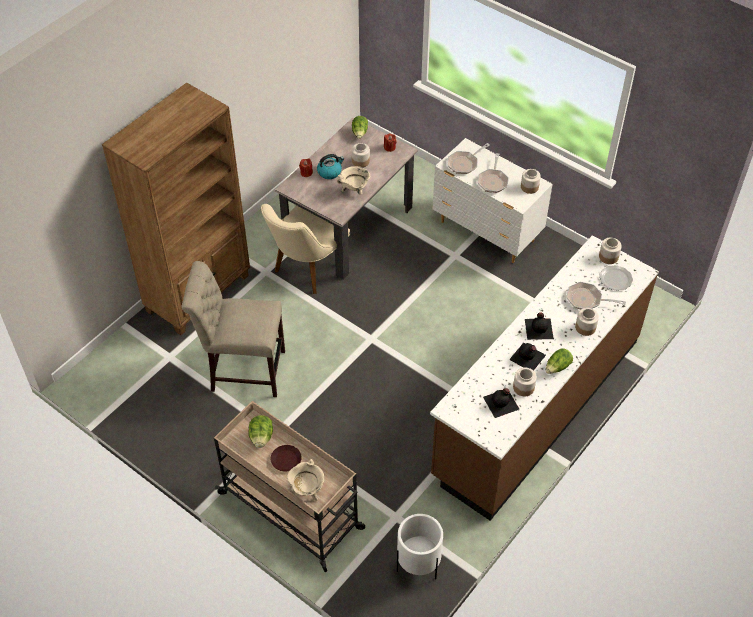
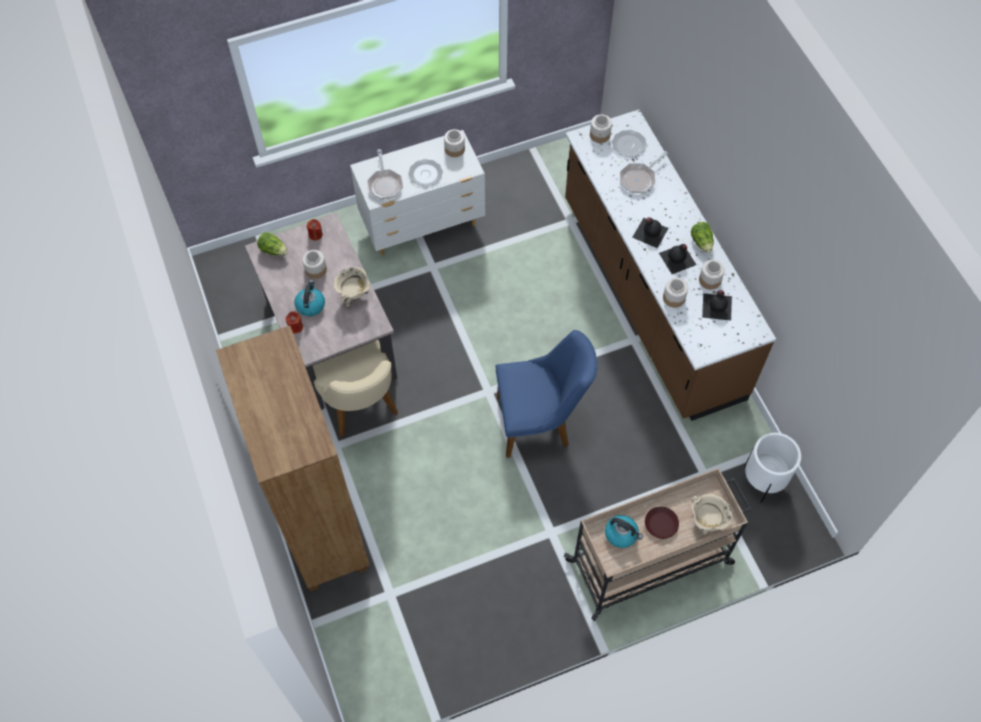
camera: 60 degrees left, 10 degrees up
(243, 370) = (453, 528): beige chair -> none
(261, 437) = (621, 534): lettuce -> kettle
(368, 383) = (540, 421): none -> blue chair
(493, 181) = (425, 173): frying pan -> plate
(585, 327) = (670, 197): jar -> jar (674, 298)

